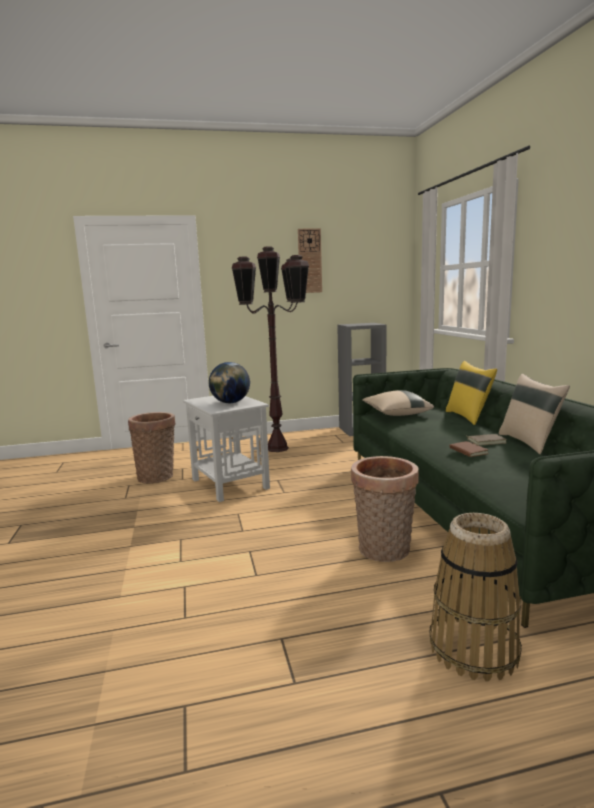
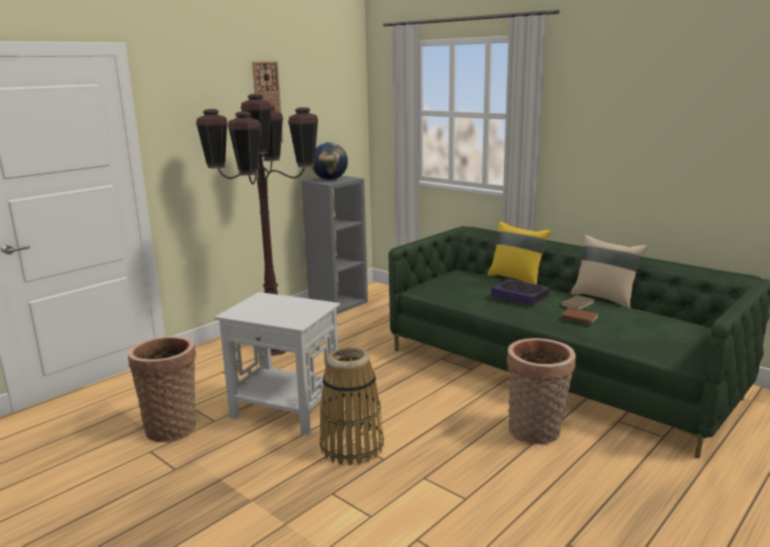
camera: 35 degrees left, 5 degrees up
(230, 402) = (291, 309): globe -> globe (330, 179)
(396, 414) = (446, 286): beige pillow -> none
(444, 428) = (520, 296): none -> book
(473, 649) = (692, 488): basket -> basket (352, 446)

